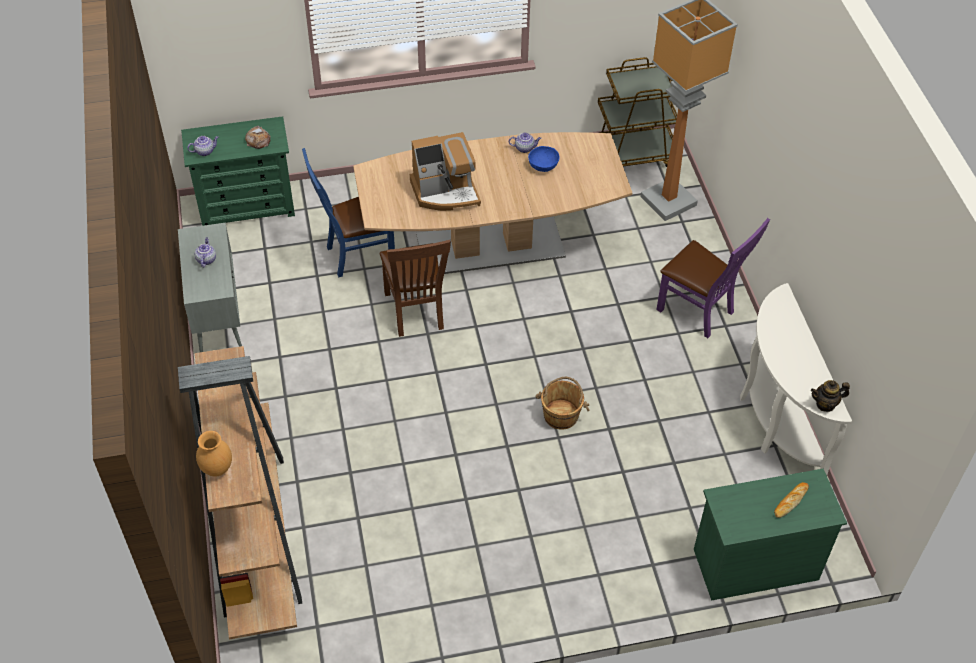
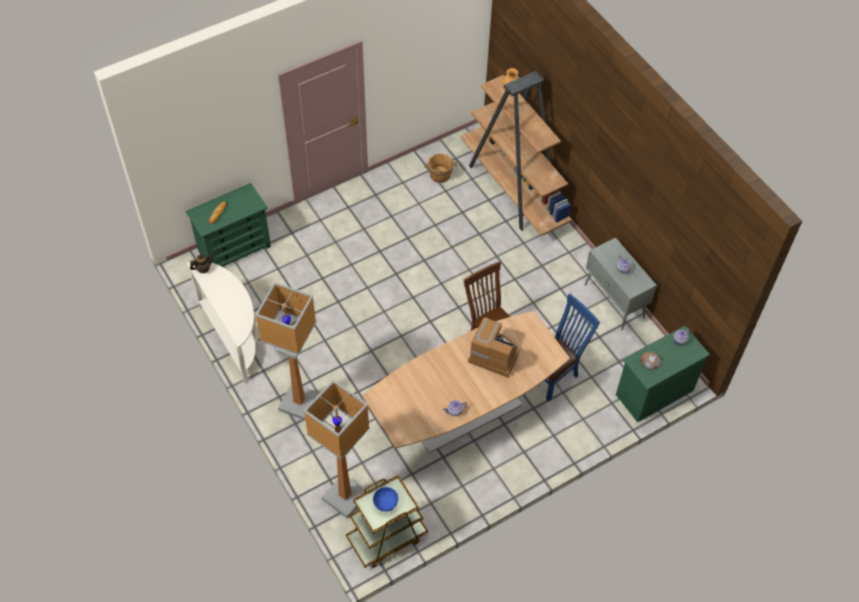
camera: 160 degrees right, 5 degrees up
(445, 192) = (494, 354): coffee machine -> coffee machine turned 60 degrees clockwise
(543, 165) = (434, 399): blue bowl -> blue bowl (385, 503)
(561, 415) = (370, 301): brown bucket -> brown bucket (440, 175)
(699, 312) = (299, 402): purple chair -> floor lamp

